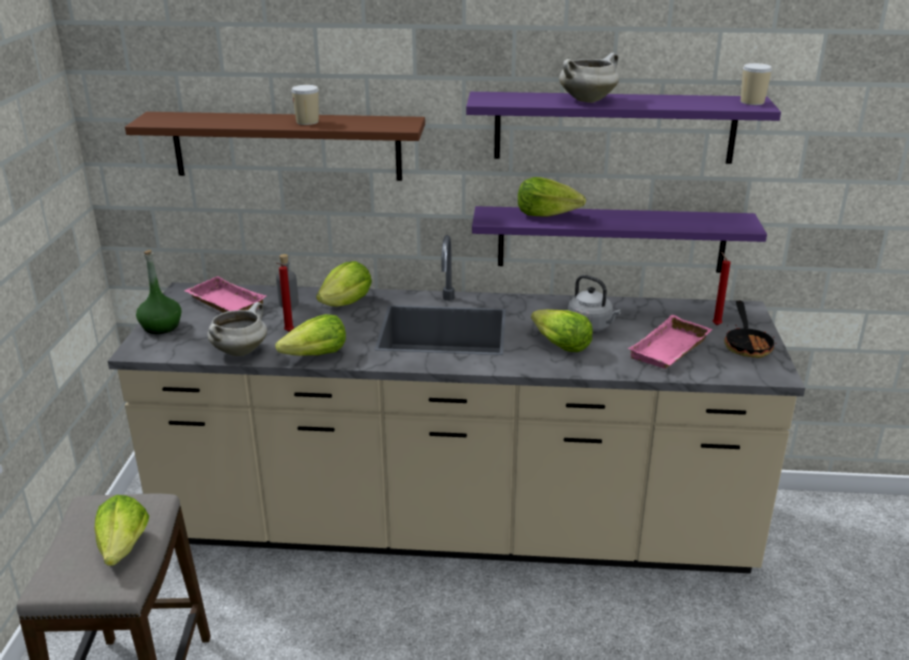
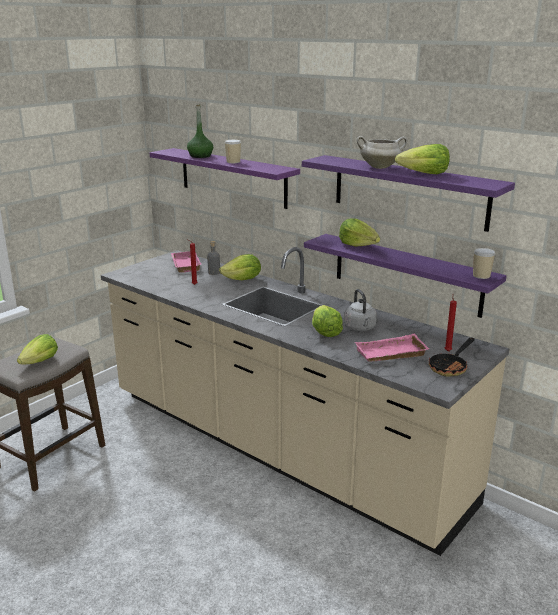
camera: 35 degrees right, 5 degrees down
(161, 327) = (142, 267): green bottle -> green bottle (200, 156)
(240, 351) = (159, 286): white cooking pot -> none
(287, 146) = (232, 177): brown shelf -> purple shelf
(316, 355) = (190, 298): lettuce -> lettuce (424, 174)
(752, 102) = (491, 183): cup -> cup (481, 275)

